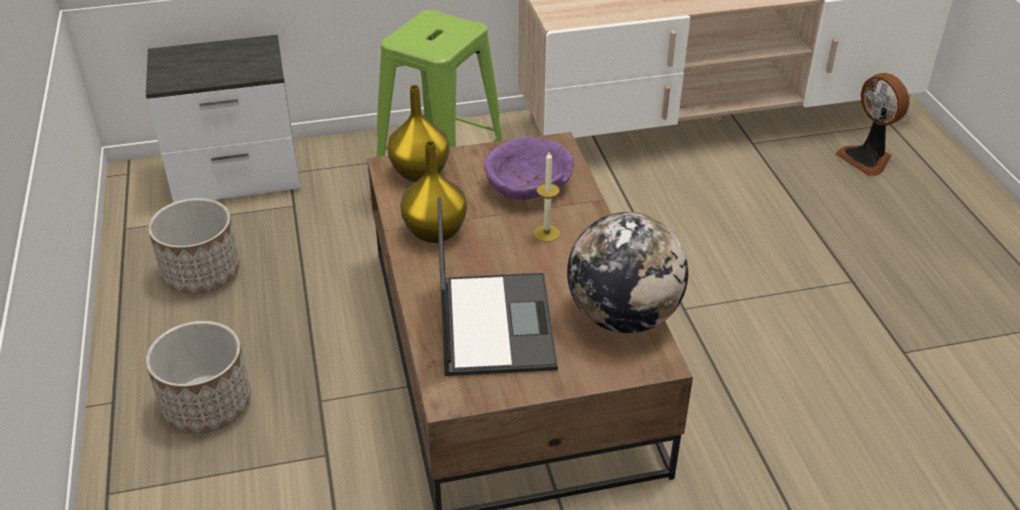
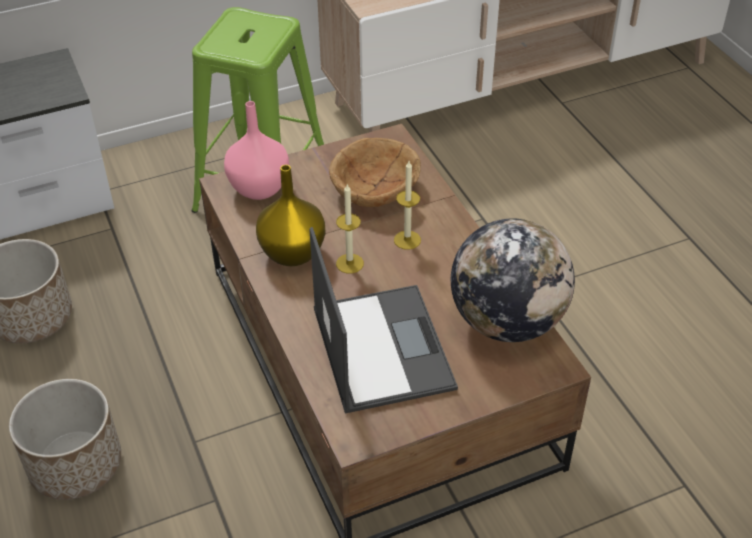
camera: 10 degrees left, 5 degrees up
(418, 172) = (258, 188): yellow vase -> pink vase
(486, 247) = (349, 263): none -> candle
(528, 186) = (375, 190): purple bowl -> brown bowl
(867, 158) = (675, 106): fan -> none

